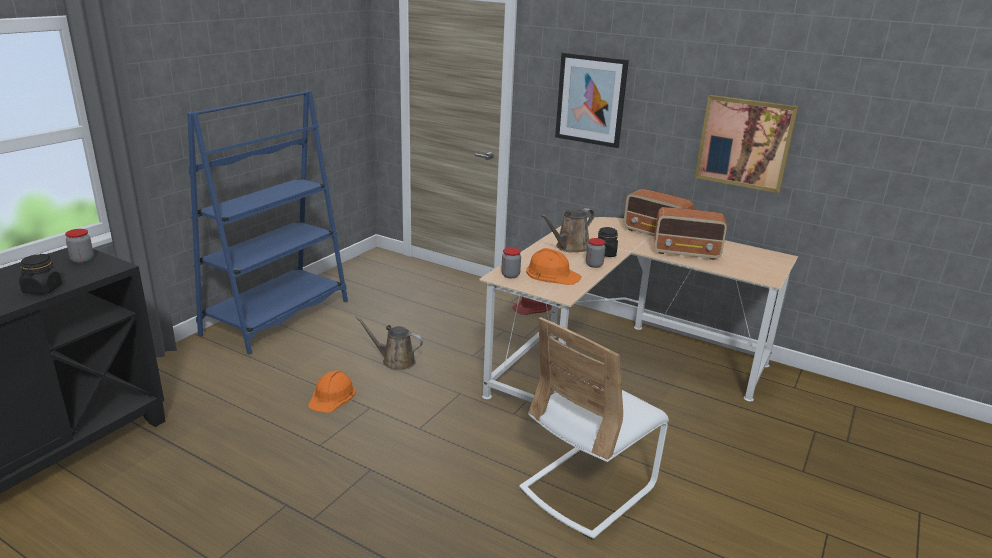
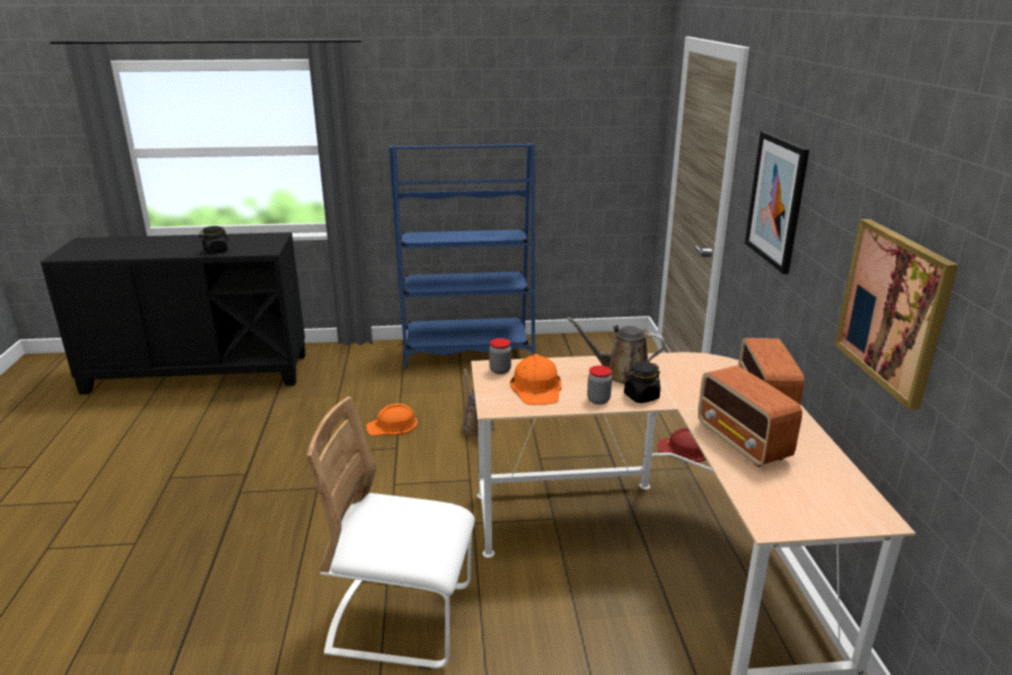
camera: 55 degrees right, 0 degrees up
(82, 260) = (268, 242): jar -> none

